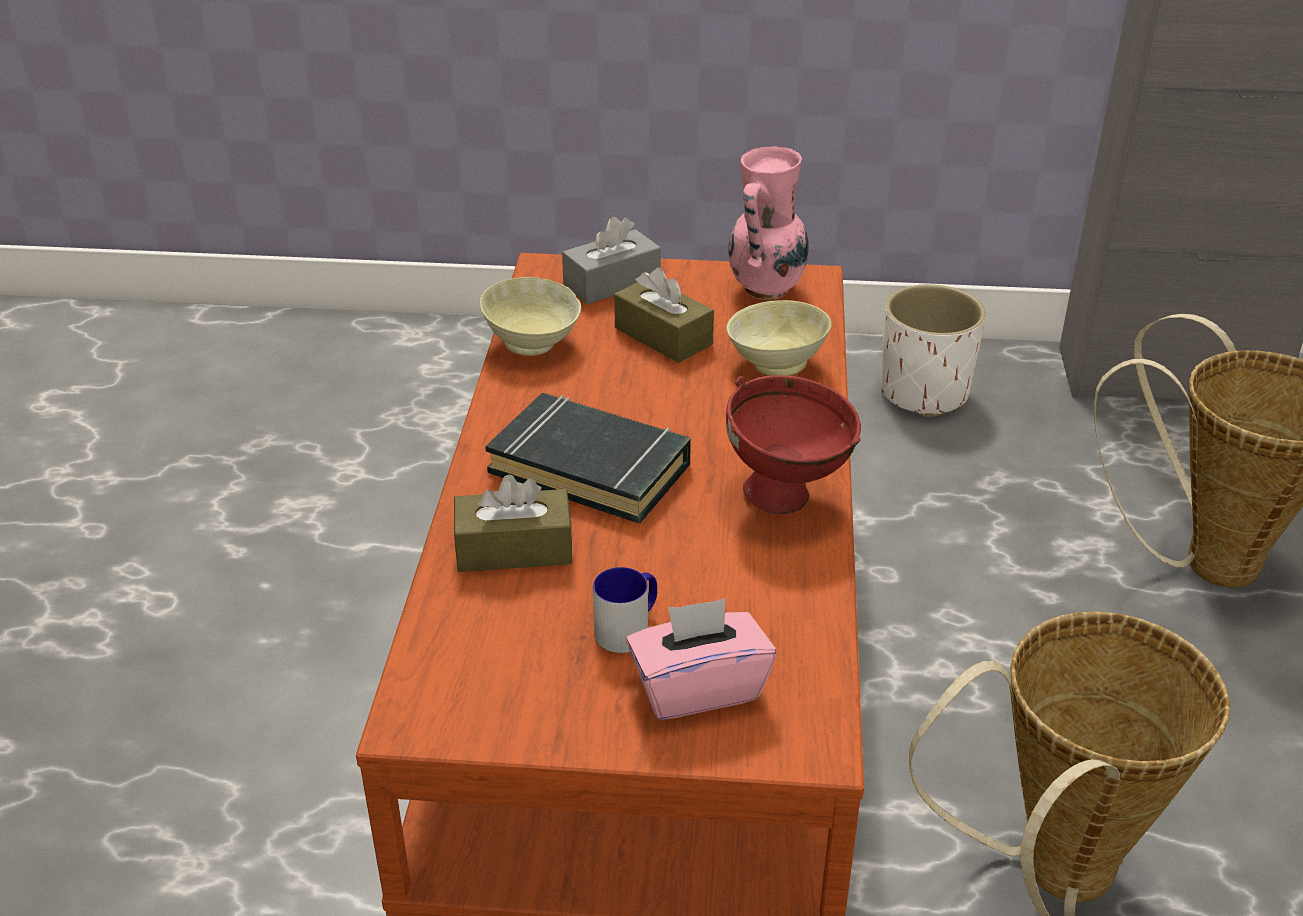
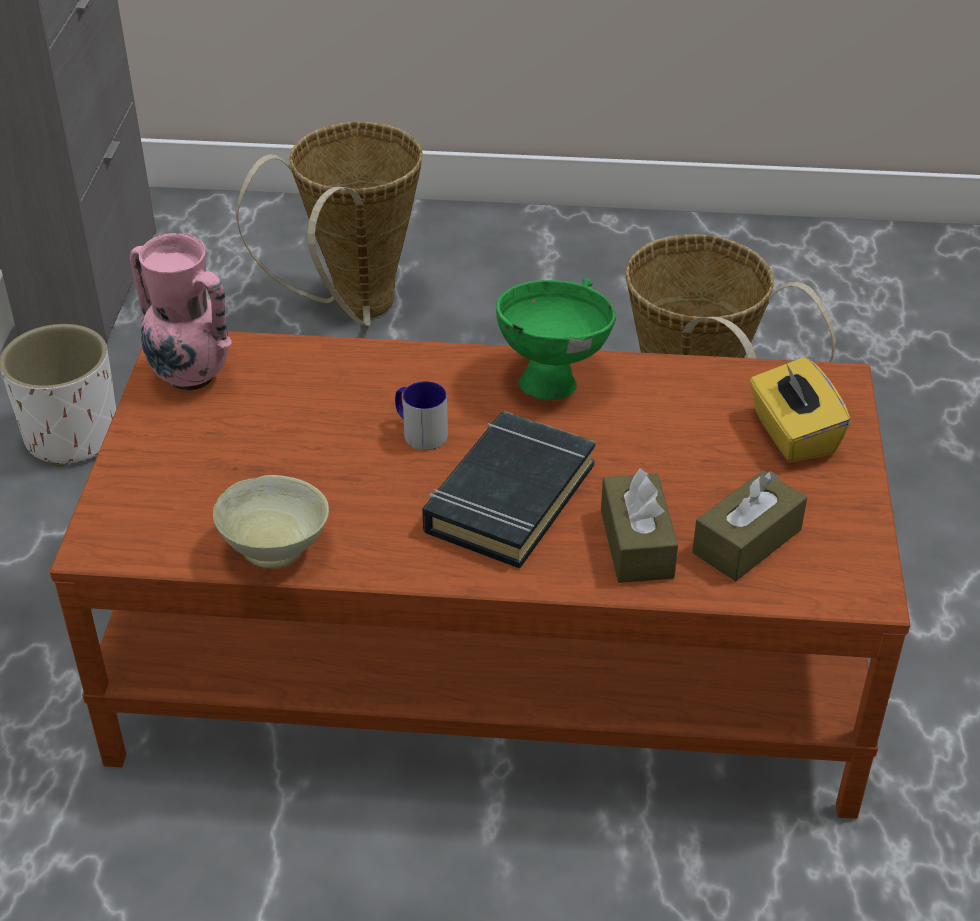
camera: 90 degrees left, 5 degrees up
(612, 283) = (150, 489): grey tissue box -> none
(629, 628) = (732, 471): mug -> mug (419, 432)
(663, 336) = (274, 450): brown tissue box -> brown tissue box (747, 541)
(698, 688) = (792, 434): pink tissue box -> yellow tissue box
(776, 364) = (337, 377): beige bowl -> none
(789, 500) = (554, 379): red bowl -> green bowl

